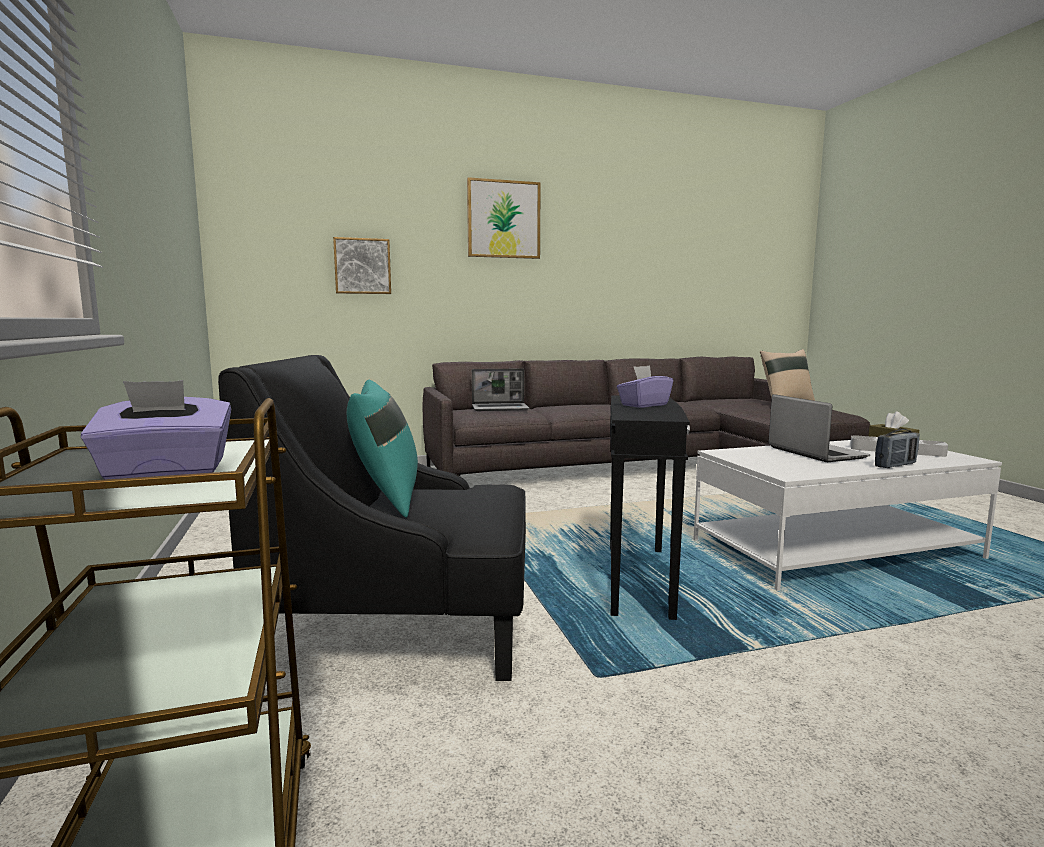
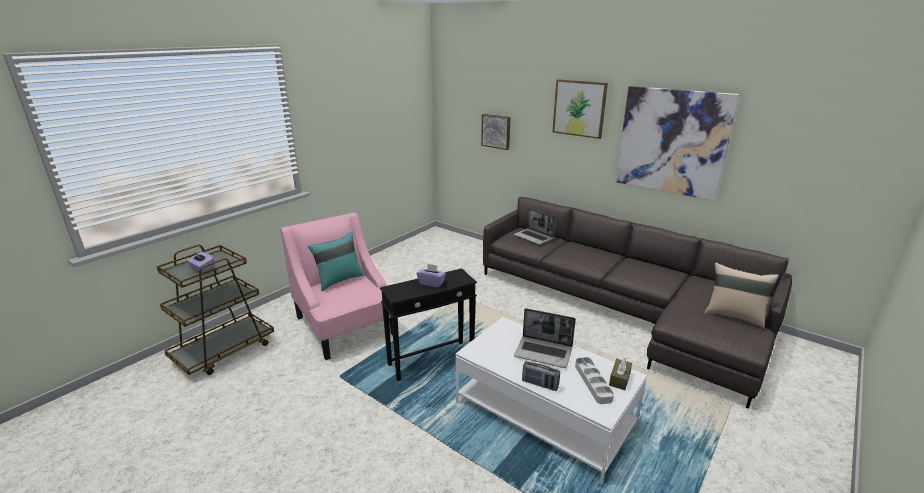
camera: 55 degrees right, 15 degrees up
(404, 624) = (346, 325): black armchair -> pink armchair
(622, 254) = (672, 142): none -> picture
(814, 452) = (544, 352): laptop -> laptop turned 75 degrees clockwise

